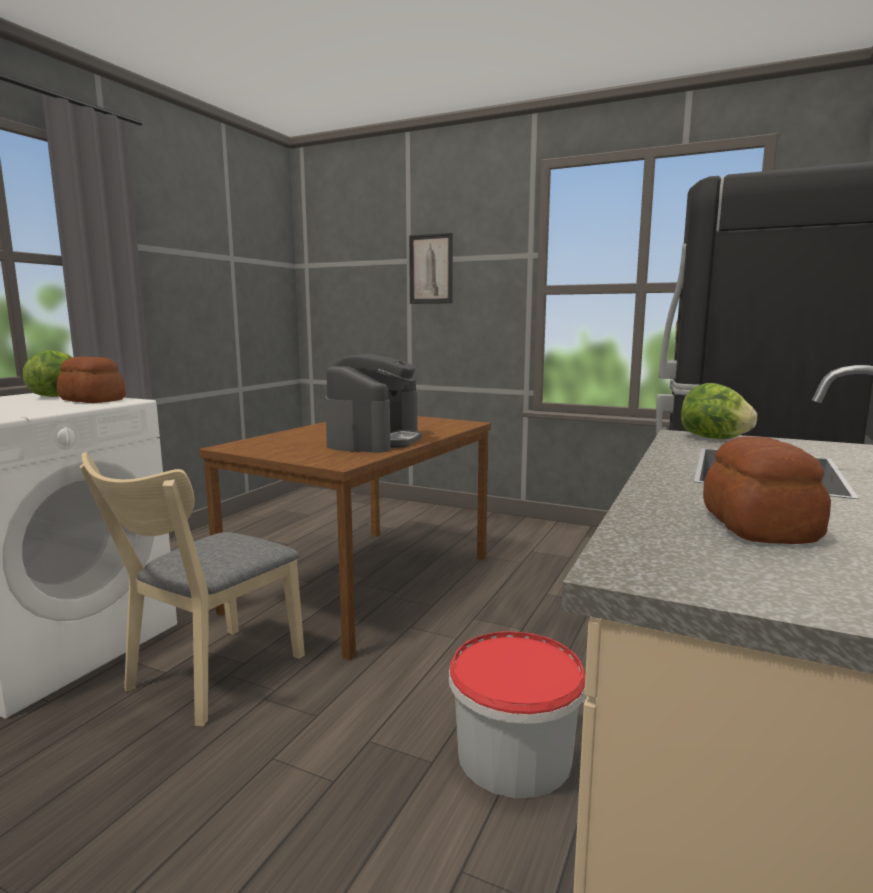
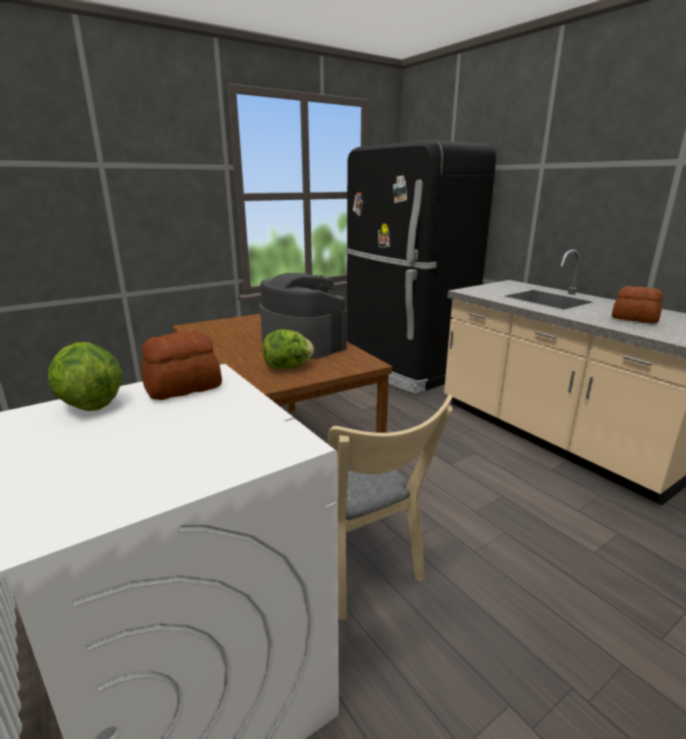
camera: 60 degrees left, 10 degrees up
(431, 269) = (132, 175): picture -> none
(514, 755) = (507, 471): bucket -> none
(713, 438) = (480, 290): lettuce -> lettuce (288, 367)

